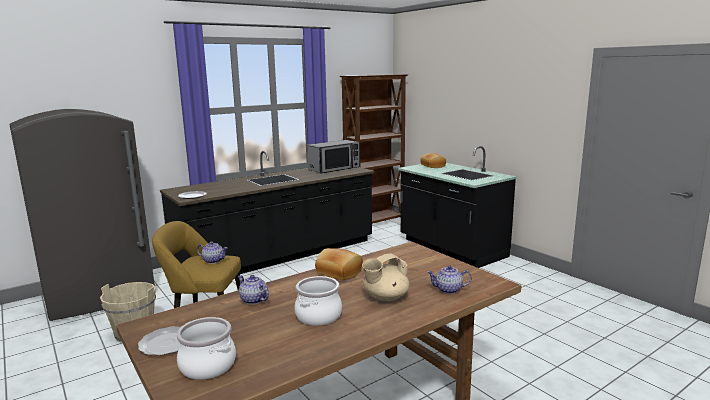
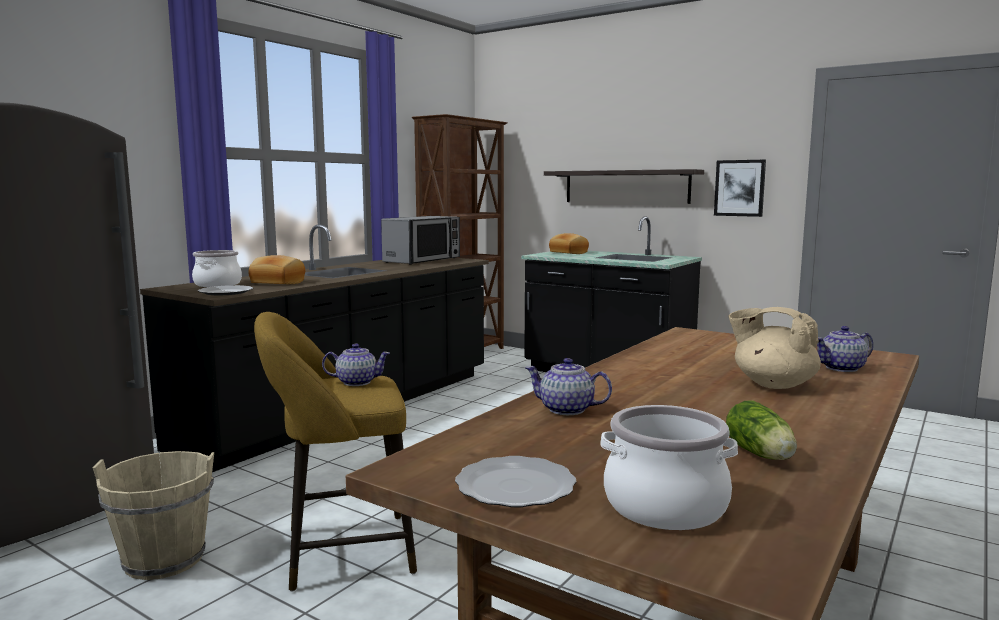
camera: 20 degrees left, 5 degrees down
(295, 345) = (761, 455): none -> lettuce
(319, 316) = (720, 415): cooking pot -> cooking pot (218, 284)
(338, 272) = (641, 365): bread -> bread (277, 283)
(385, 297) = (772, 384): beige teapot -> beige teapot turned 90 degrees clockwise
(475, 122) = (626, 186): none -> shelf
(542, 130) = (739, 188): none -> picture

